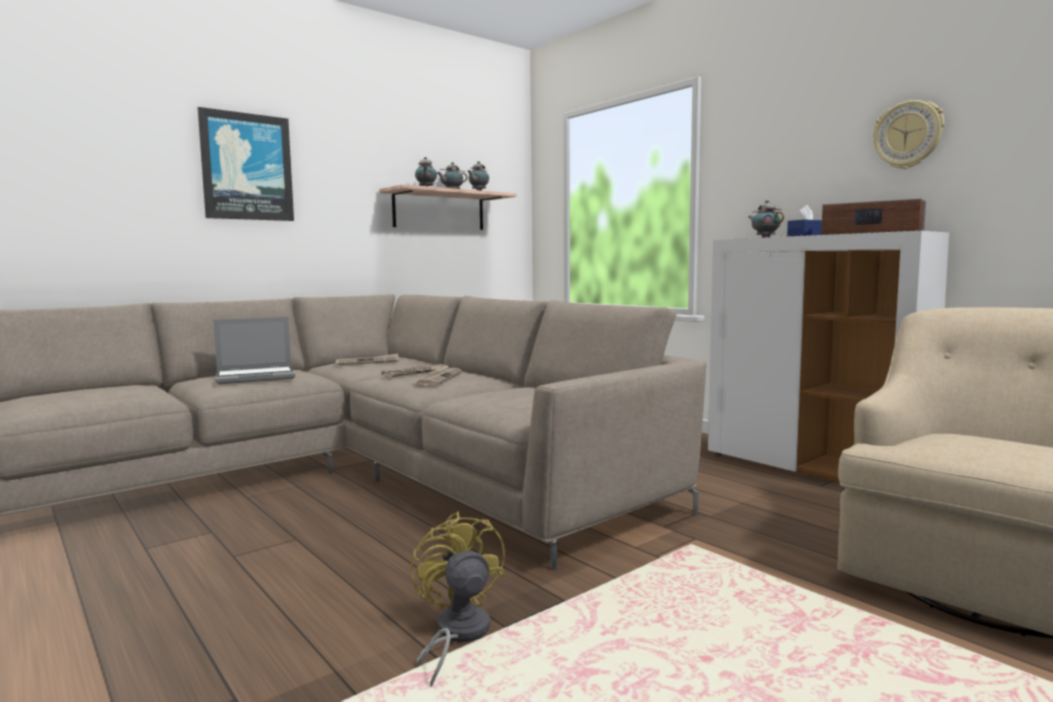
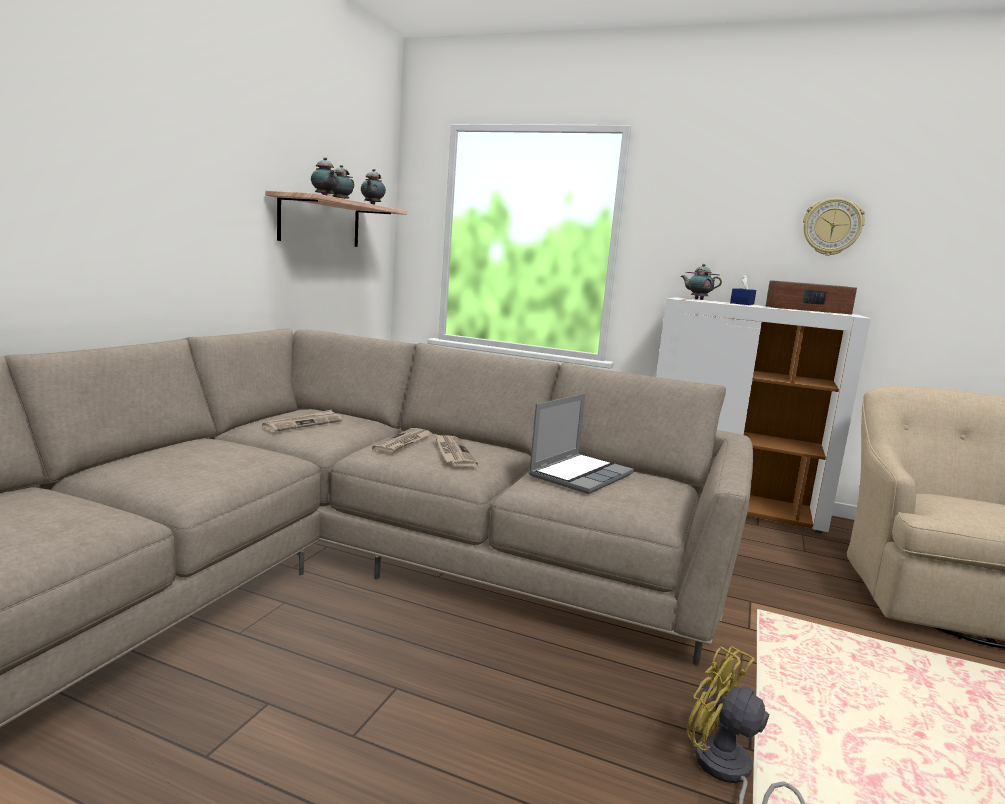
camera: 30 degrees left, 5 degrees up
(247, 167) = (117, 145): picture -> none
(257, 377) = (209, 464): laptop -> laptop (580, 475)

